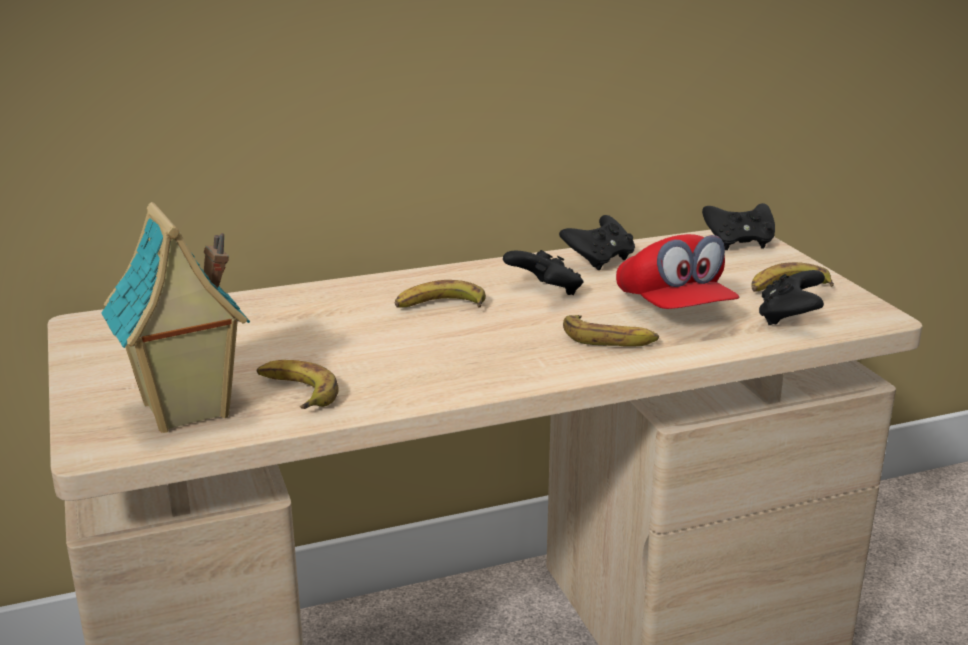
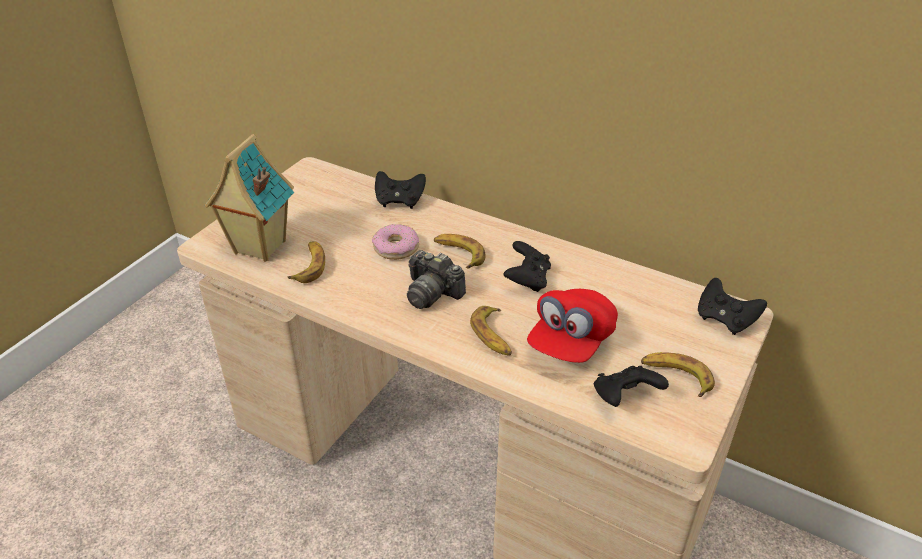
camera: 50 degrees right, 15 degrees up
(363, 332) = (396, 248): none -> donut
(483, 342) = (432, 292): none -> camera
(599, 260) = (604, 276): black game controller -> black game controller (399, 201)

